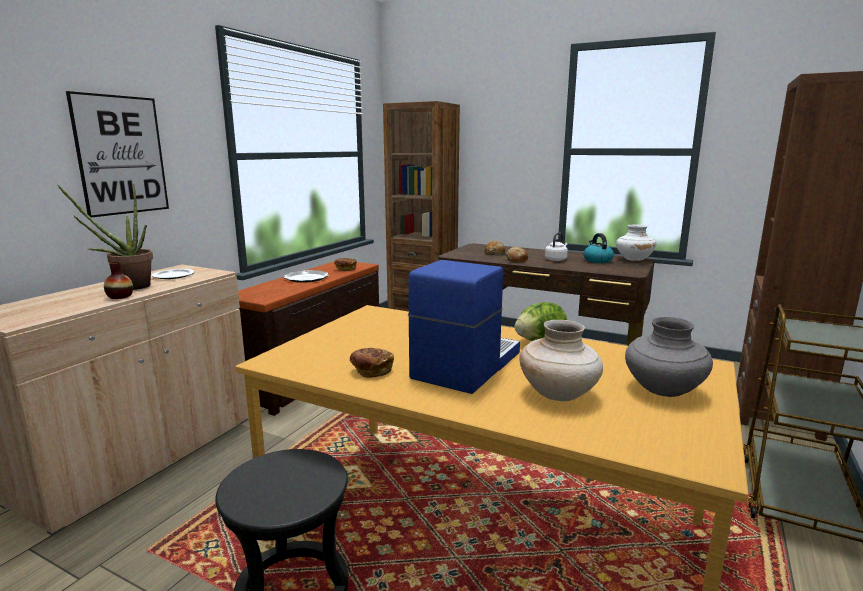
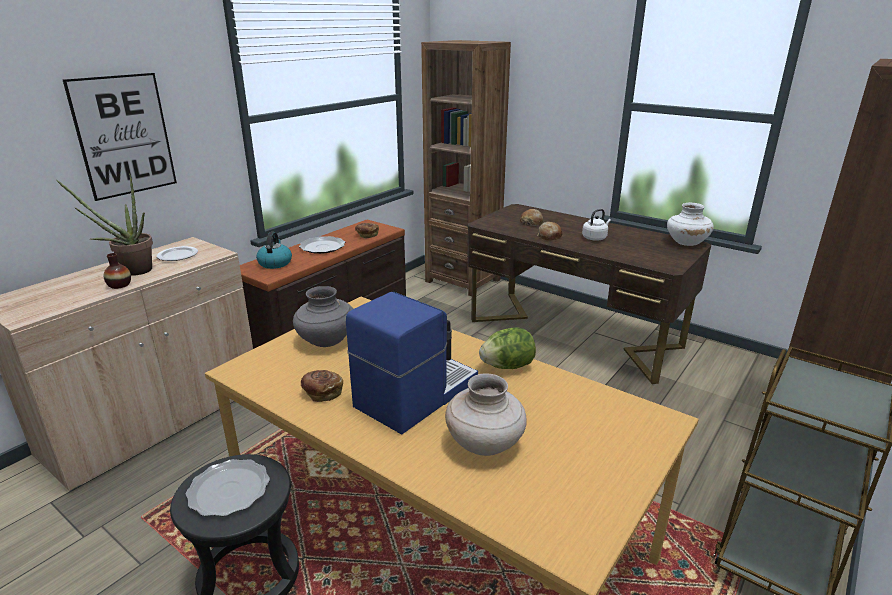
camera: 10 degrees right, 10 degrees up
(279, 481) = (228, 490): none -> plate
(597, 260) = (641, 242): kettle -> kettle (275, 263)
(663, 390) = (594, 451): grey vase -> grey vase (326, 341)

